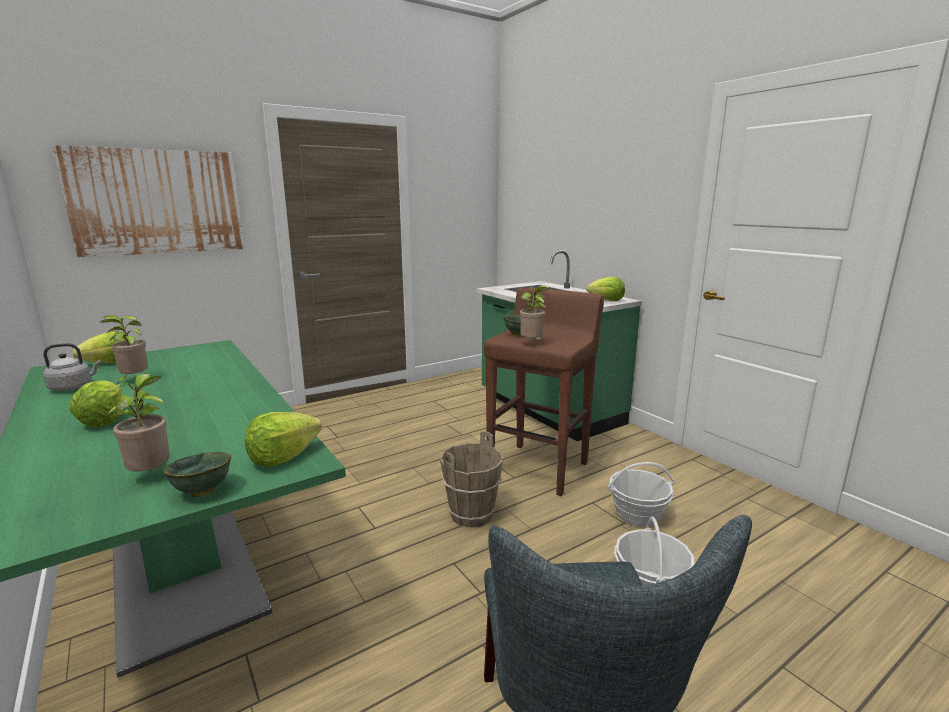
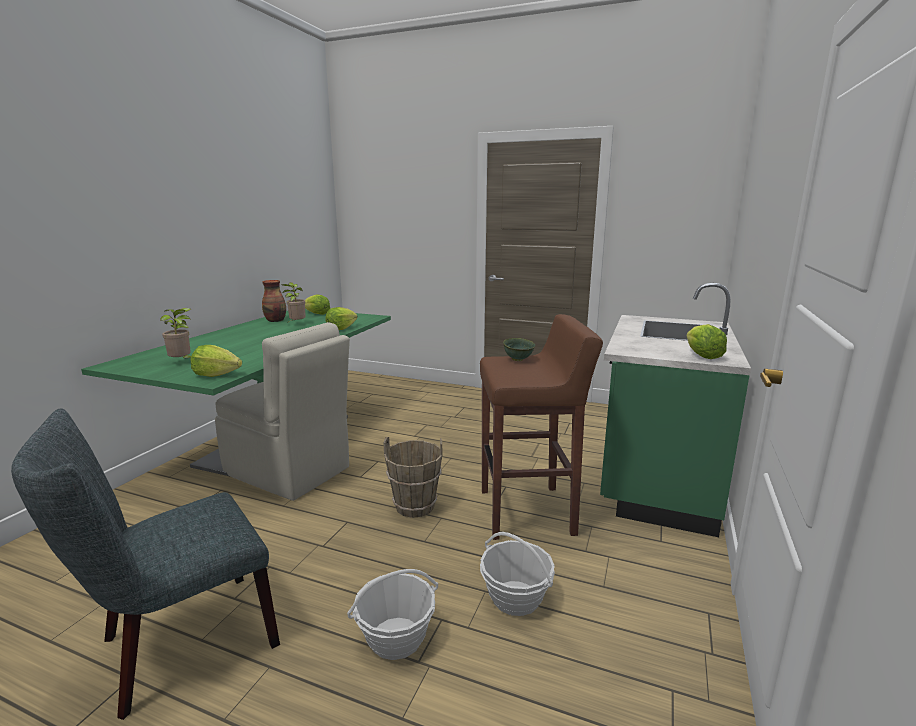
camera: 55 degrees right, 0 degrees up
(73, 387) = (276, 320): grey kettle -> vase
(105, 420) = (239, 337): lettuce -> lettuce (341, 328)
(158, 202) = (402, 213): picture -> none
(201, 492) = (168, 374): green bowl -> none
(289, 575) = (289, 472): none -> beige chair
(532, 343) = (496, 369): potted plant -> none

